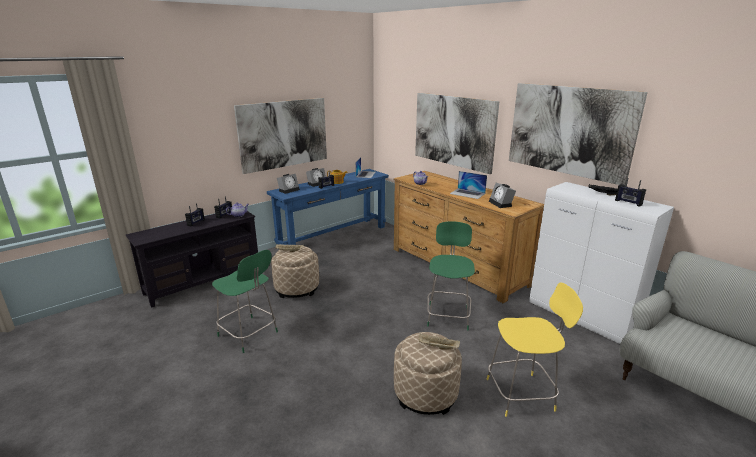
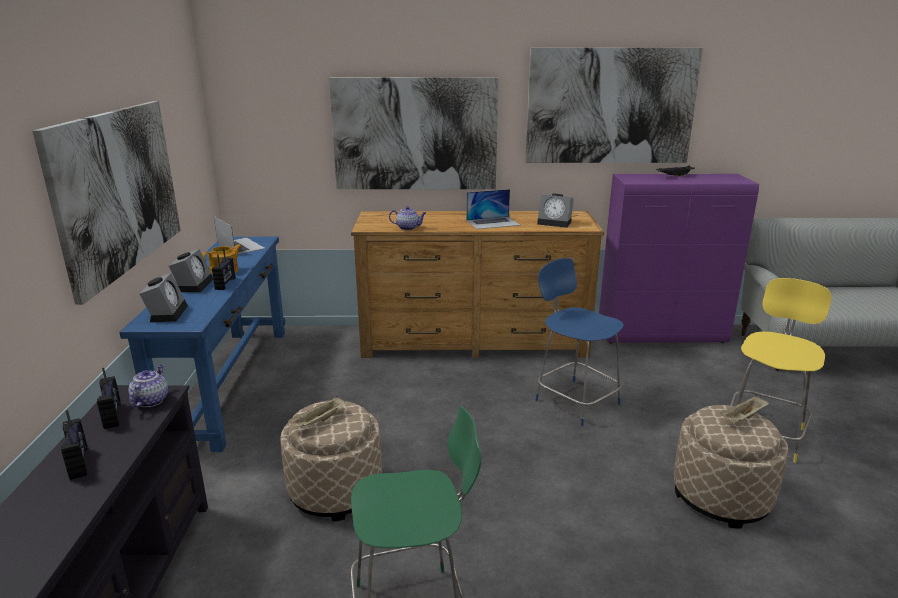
camera: 50 degrees left, 0 degrees up
(448, 315) = (575, 401): green stool -> blue stool
(581, 318) = (662, 335): white cabinet -> purple cabinet
(628, 202) = (710, 179): radio -> none

